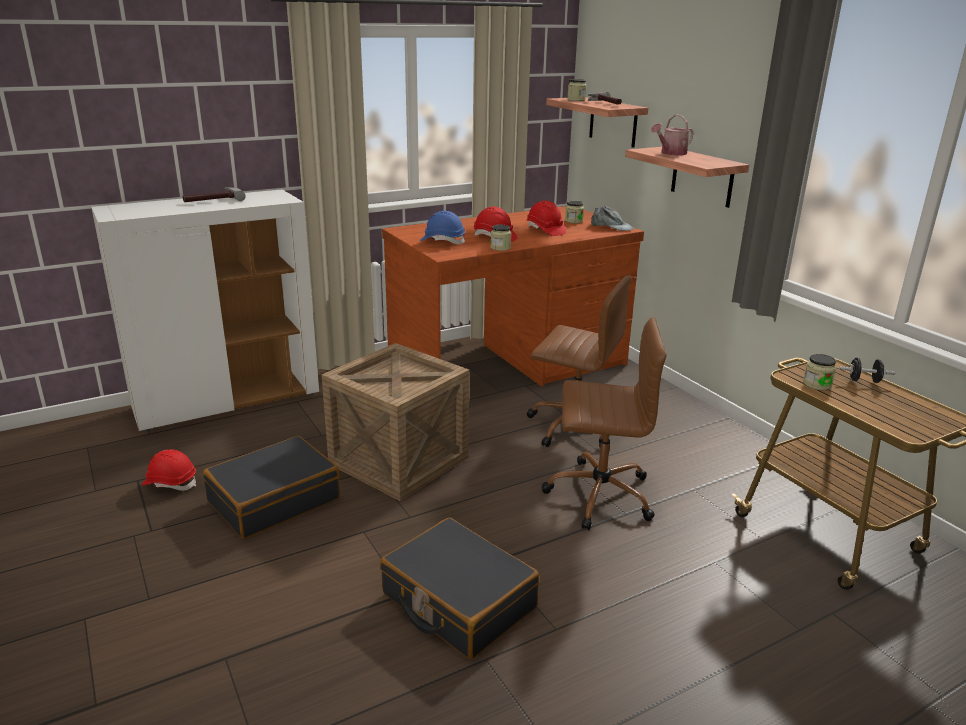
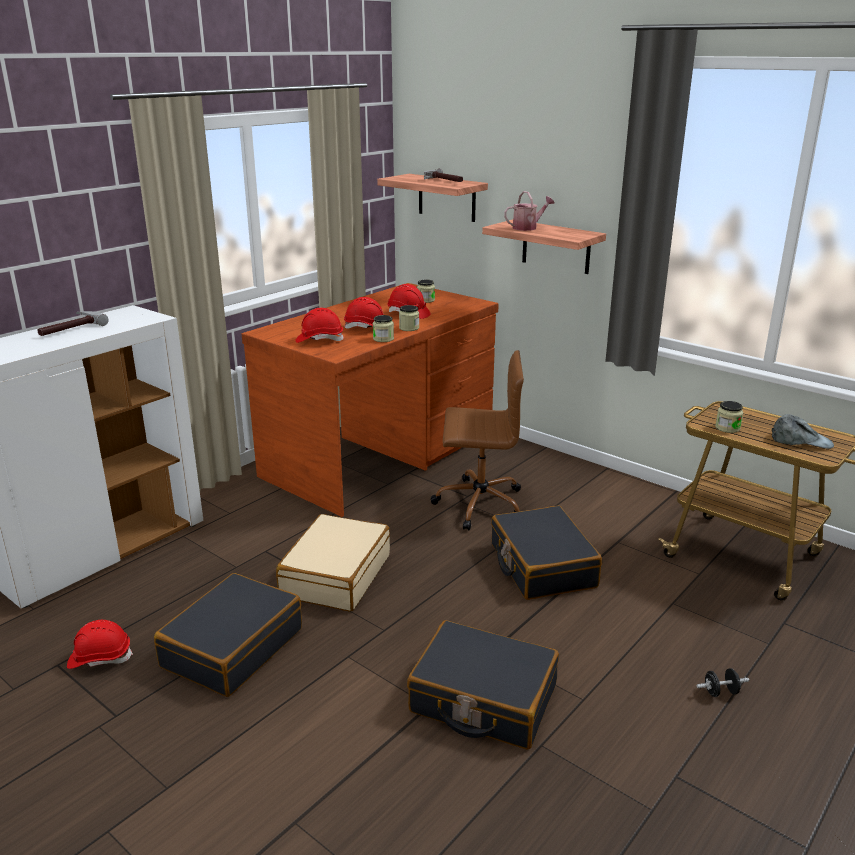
camera: 20 degrees left, 0 degrees up
(399, 460) = (335, 575): crate -> beige suitcase
(442, 241) = (319, 340): blue hard hat -> red hard hat
(576, 100) = (409, 178): jar -> jar (409, 328)
(597, 494) = (541, 566): brown office chair -> black suitcase
(611, 226) = (465, 301): grey cap -> grey cap (801, 440)
(671, 153) = (527, 227): watering can -> watering can turned 150 degrees counterclockwise
(864, 381) = (759, 418): black dumbbell -> black dumbbell (720, 692)

